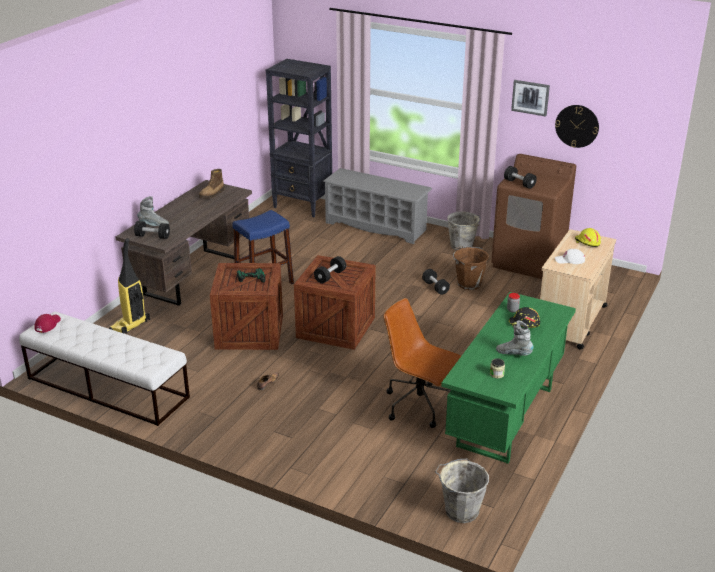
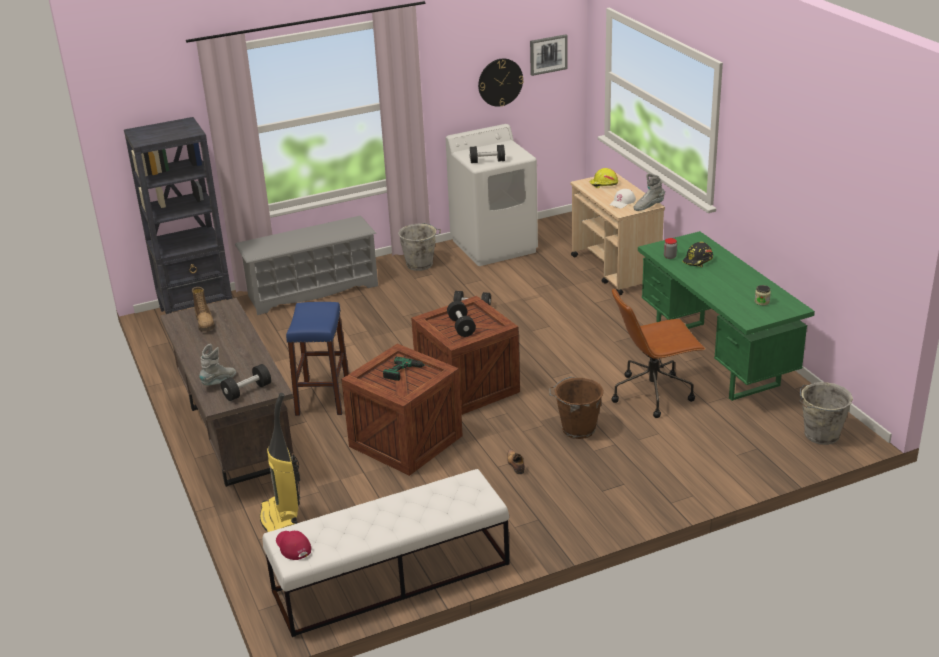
camera: 50 degrees left, 0 degrees up
(468, 283) = (489, 289): brown bucket -> brown bucket (577, 429)
(514, 354) = (739, 283): grey boot -> grey boot (648, 206)
(528, 261) = (494, 246): brown washing machine -> white washing machine
(530, 97) = (447, 69): picture -> picture (548, 54)

